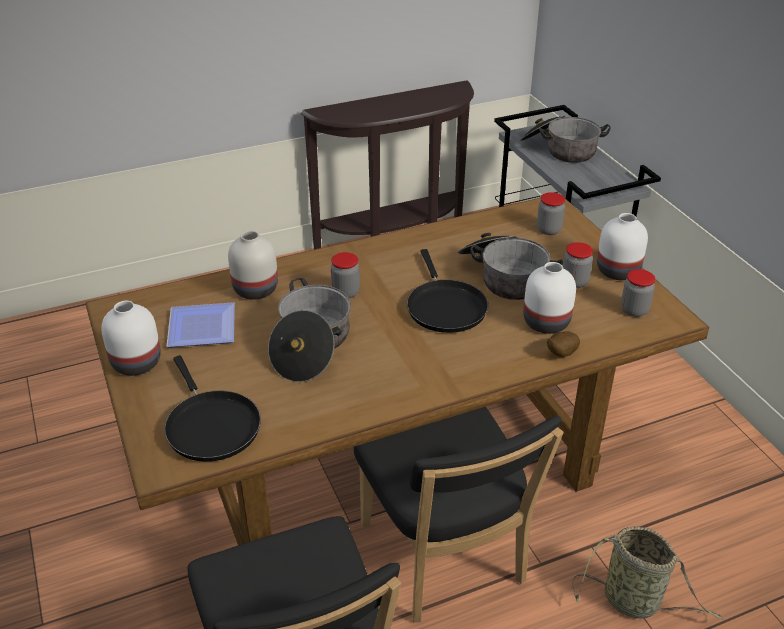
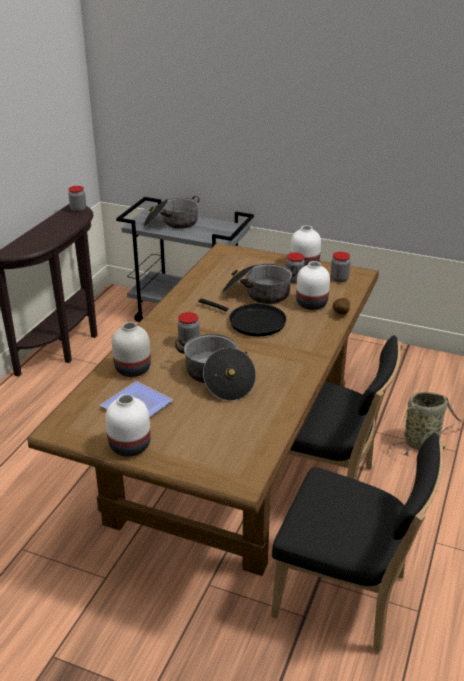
camera: 45 degrees left, 5 degrees down
(210, 425) = (233, 446): black frying pan -> none
(548, 230) = (242, 262): jar -> jar (78, 210)

